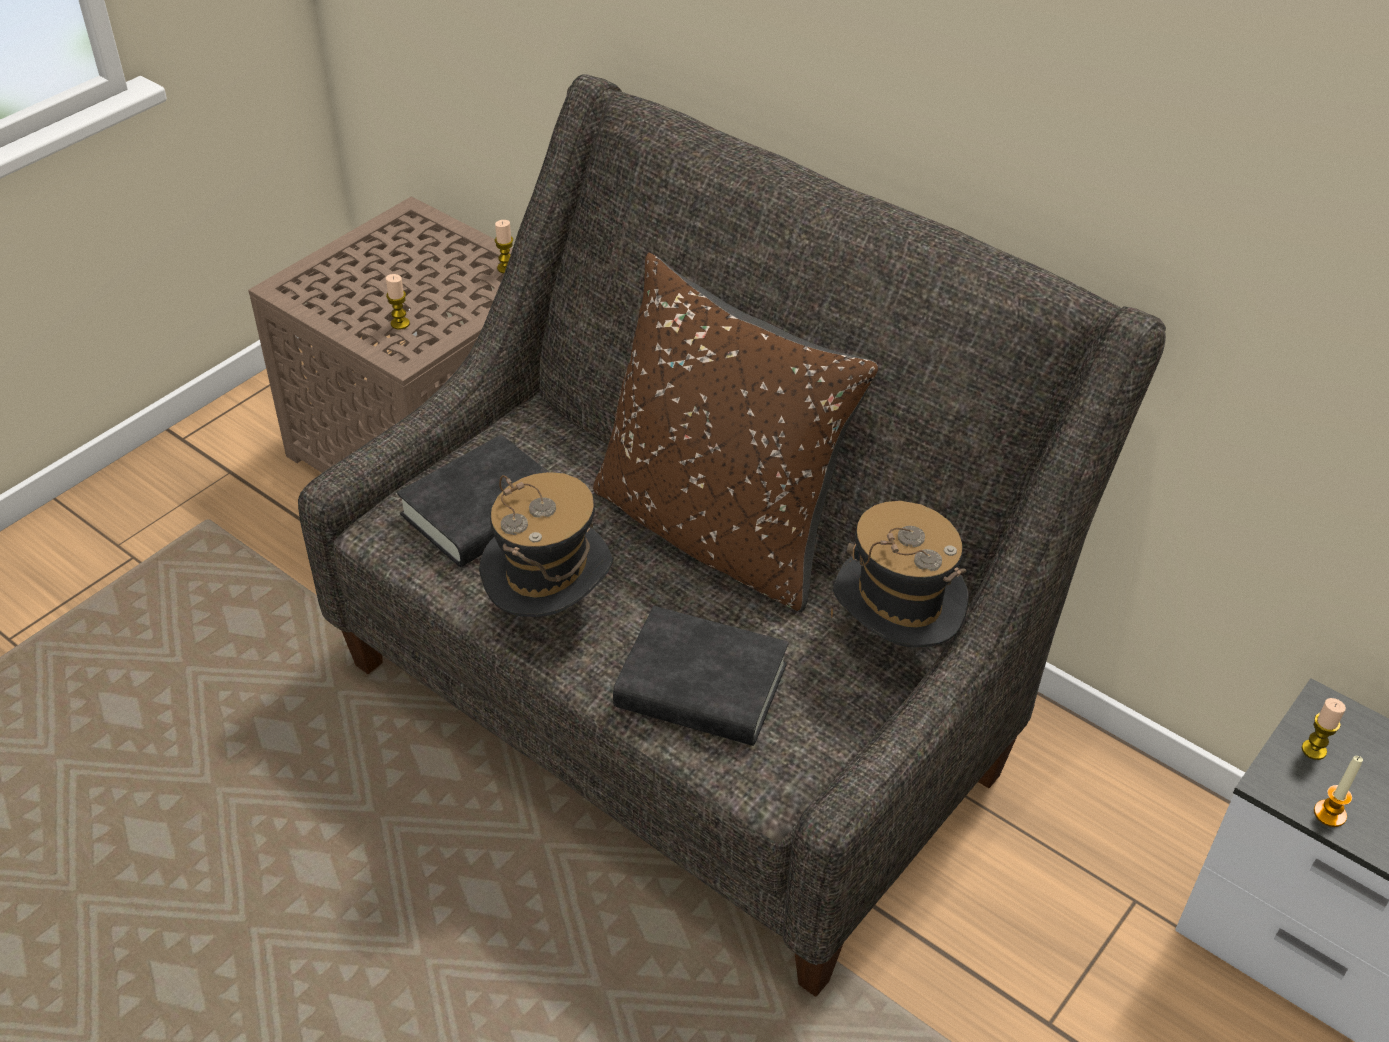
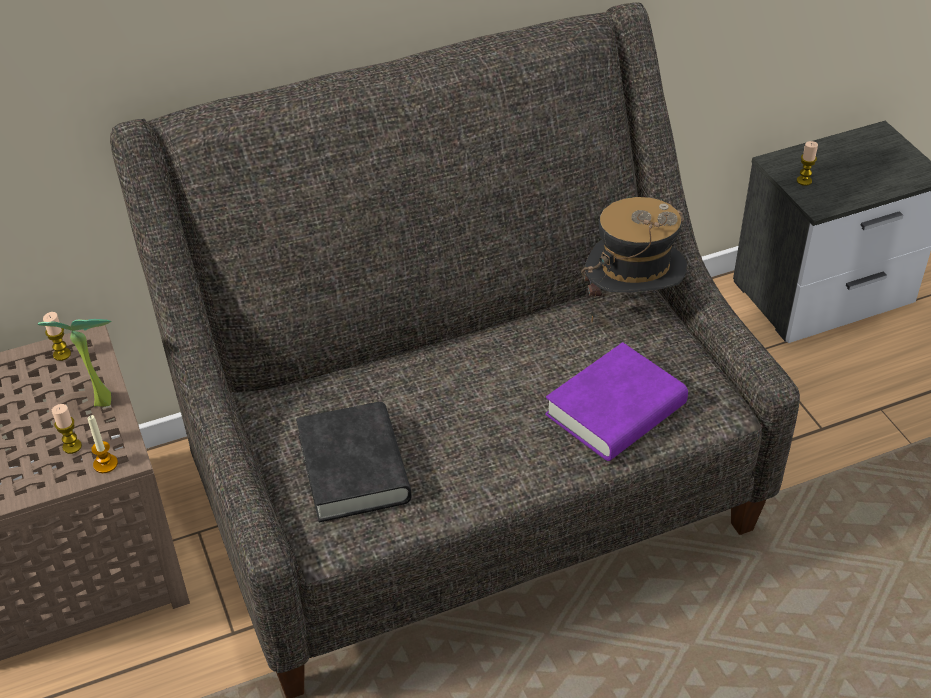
camera: 60 degrees left, 0 degrees up
(467, 313) = (100, 398): none -> potted plant
(550, 613) = (493, 466): hat -> none
(701, 687) = (615, 410): black book -> purple book
(717, 531) = (471, 346): brown pillow -> none
(1329, 814) = (850, 196): candle -> candle (105, 464)

